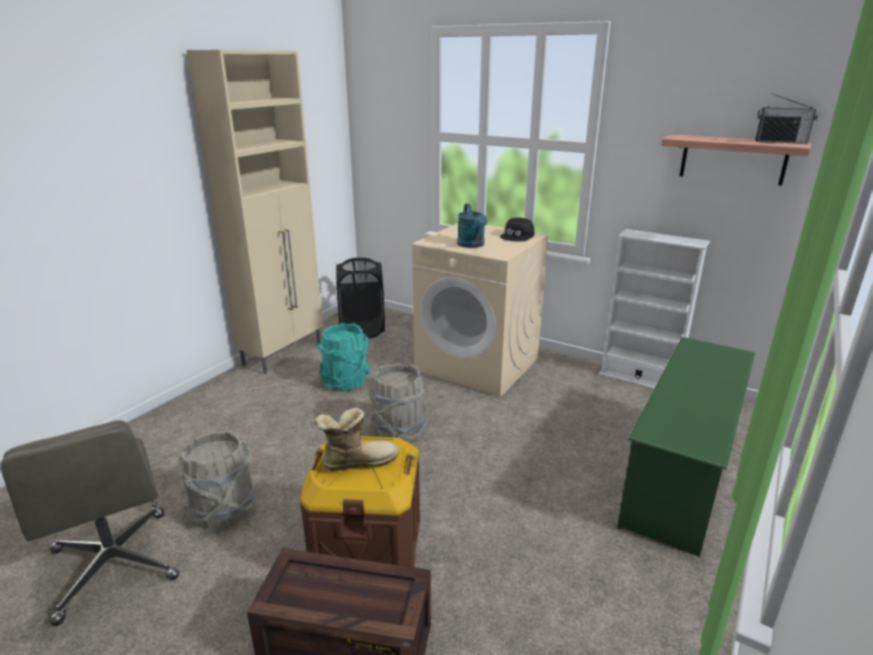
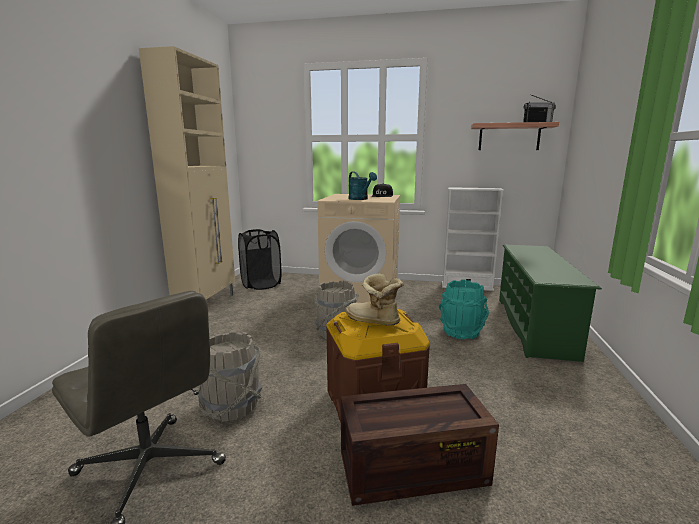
camera: 20 degrees left, 10 degrees down
(346, 381) = (272, 313): turquoise bucket -> turquoise bucket (461, 332)
(357, 461) = (372, 321): boot -> boot turned 105 degrees counterclockwise

